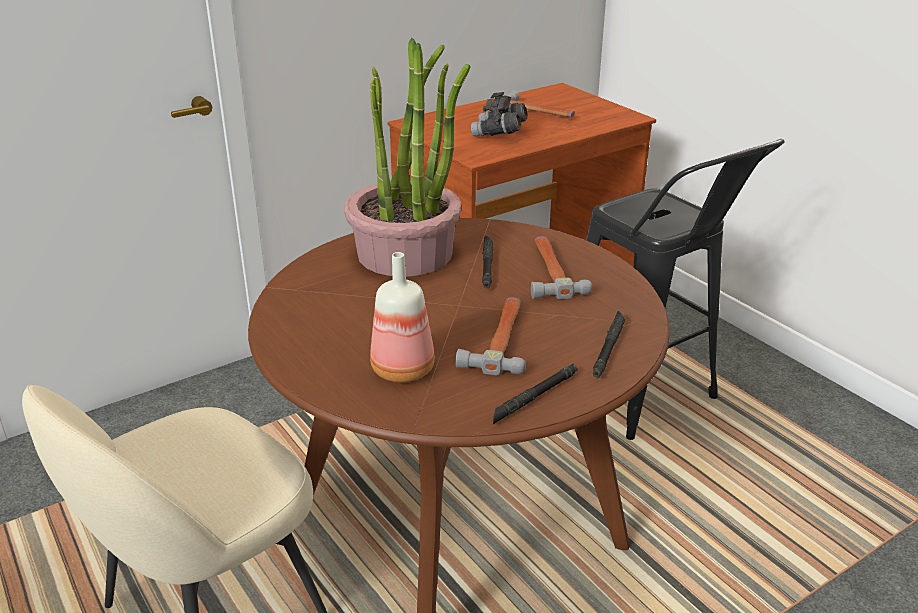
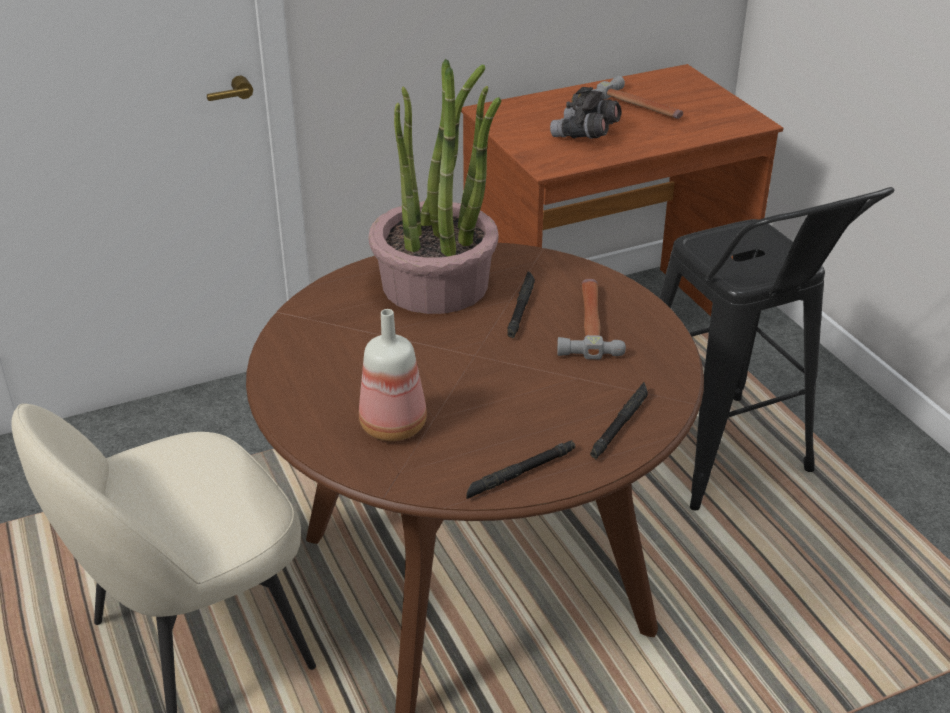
camera: 10 degrees right, 5 degrees up
(501, 339) = (507, 402): hammer -> none

